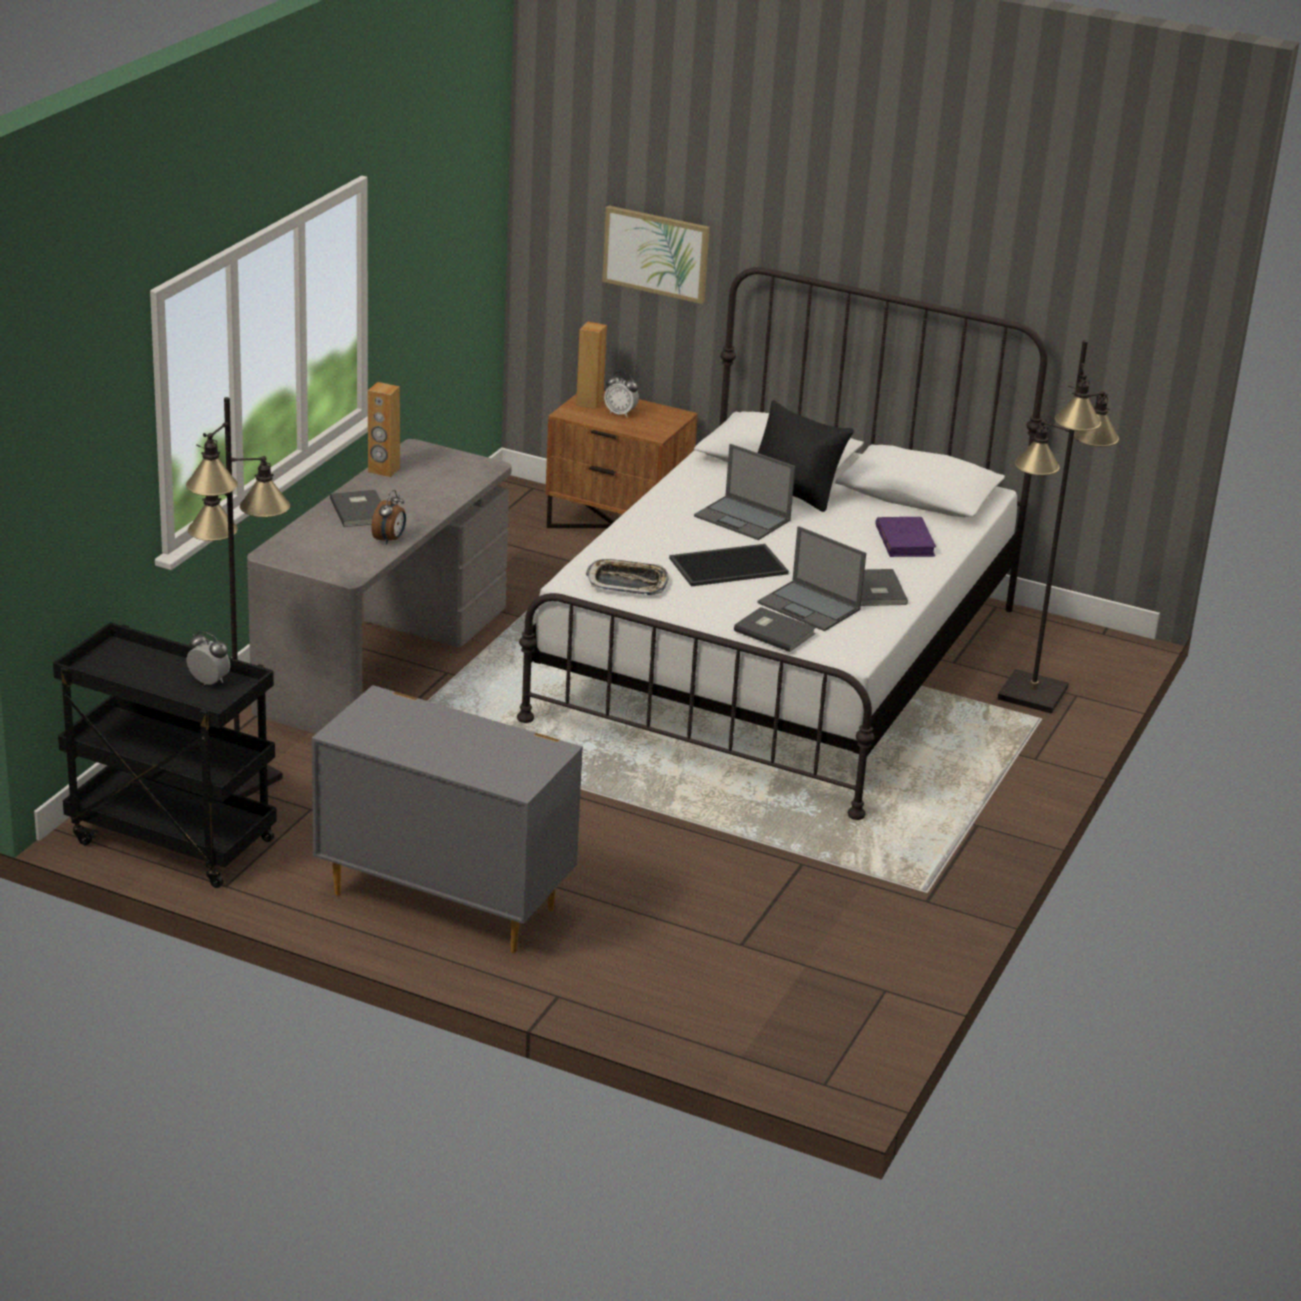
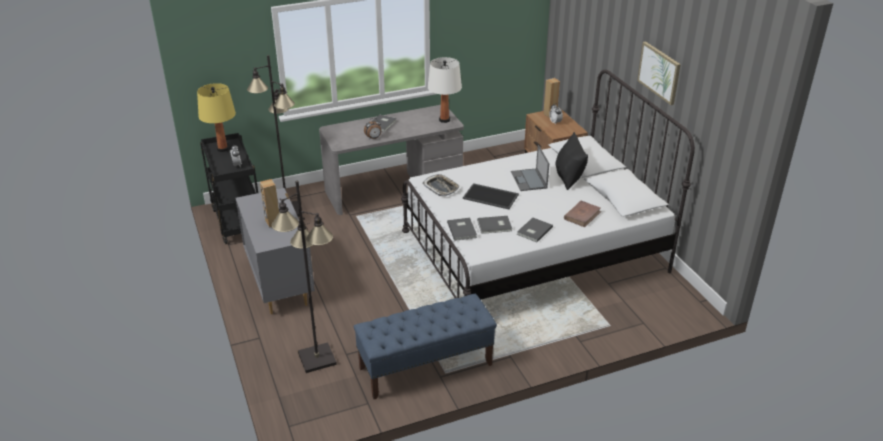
camera: 45 degrees right, 5 degrees up
(119, 666) = (223, 149): none -> yellow table lamp
(383, 470) = (414, 112): brown speaker -> brown speaker (272, 222)
(460, 465) = (444, 120): none -> white table lamp
(656, 253) = (584, 54): picture -> picture (659, 72)
(810, 606) = (495, 226): laptop -> grey book
(885, 899) = (425, 366): none -> blue bench
(904, 541) = (582, 215): purple book -> brown book
(1031, 693) = (623, 312): black floor lamp -> black floor lamp (316, 358)

